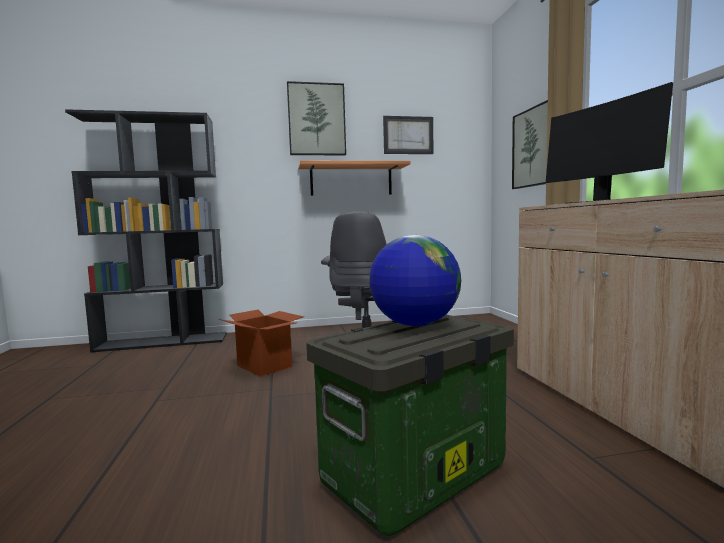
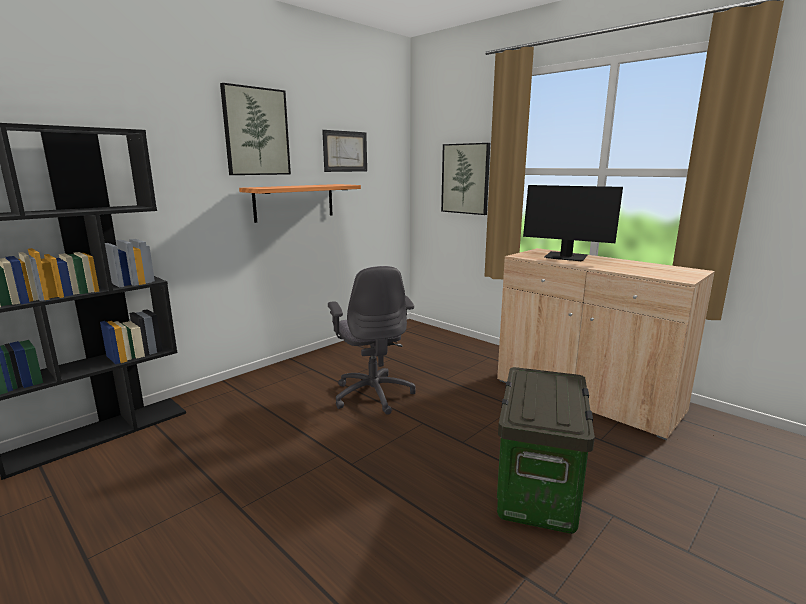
camera: 35 degrees left, 10 degrees up
(264, 366) = (291, 432): cardboard box -> none
(414, 324) = (536, 388): globe -> none

